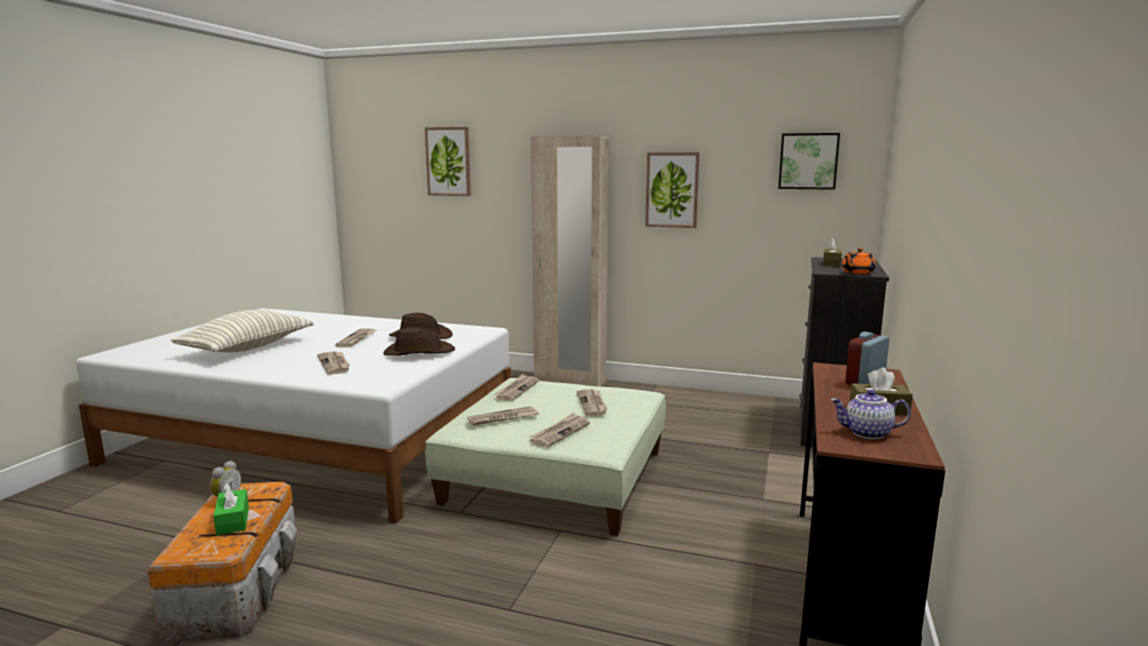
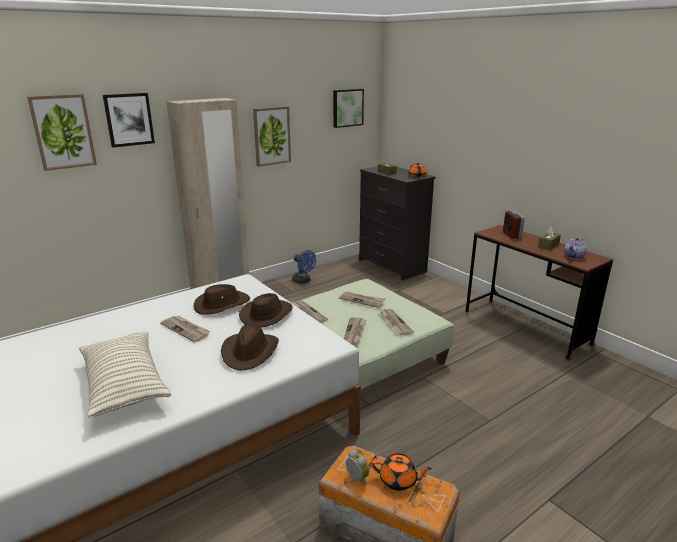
camera: 55 degrees left, 10 degrees up
(233, 521) = (399, 480): green tissue box -> orange teapot
(335, 364) = (250, 352): newspaper -> brown hat
(505, 154) = (129, 119): none -> picture
(680, 398) = (303, 281): none -> blue fan

